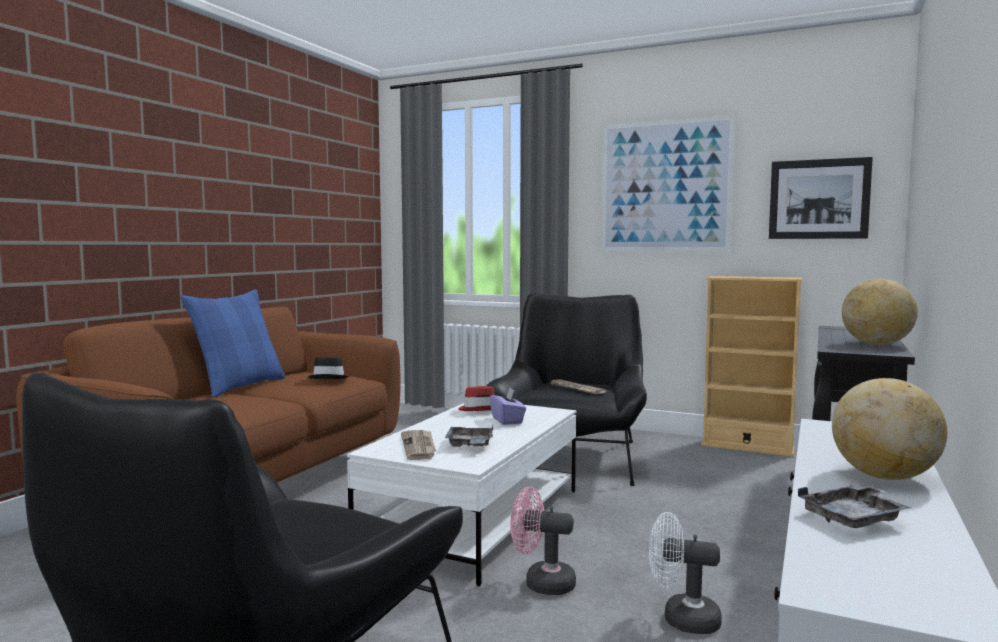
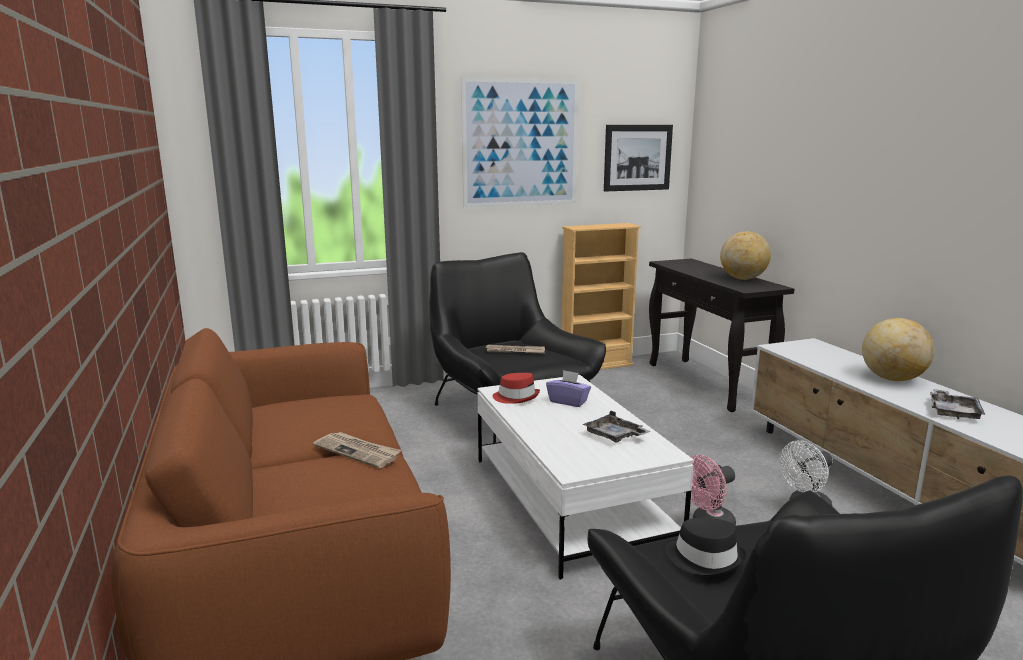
camera: 45 degrees left, 10 degrees up
(239, 386) = (264, 451): blue pillow -> none
(329, 378) = (342, 407): black hat -> black hat (705, 558)
(419, 447) = (589, 453): newspaper -> newspaper (358, 451)

